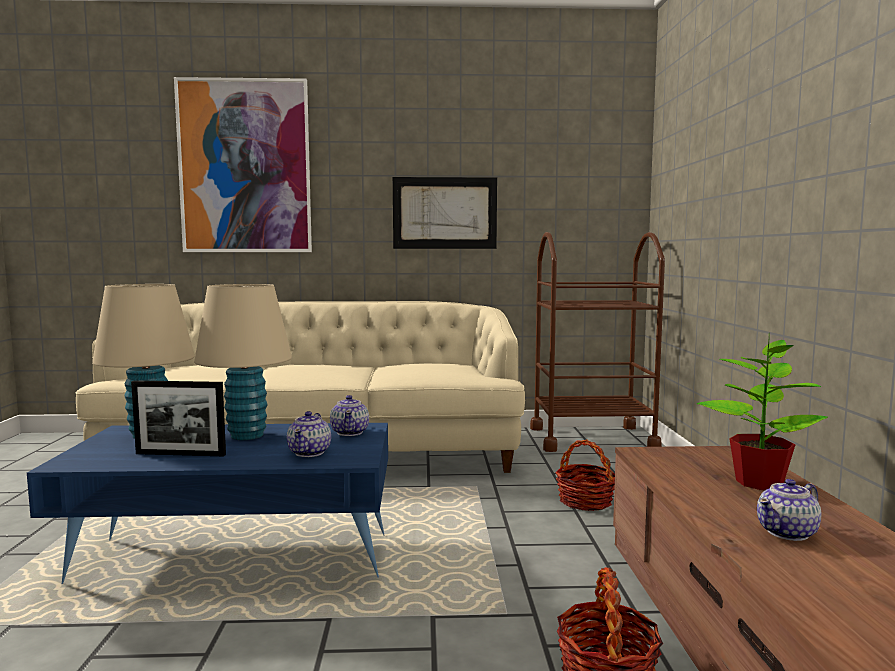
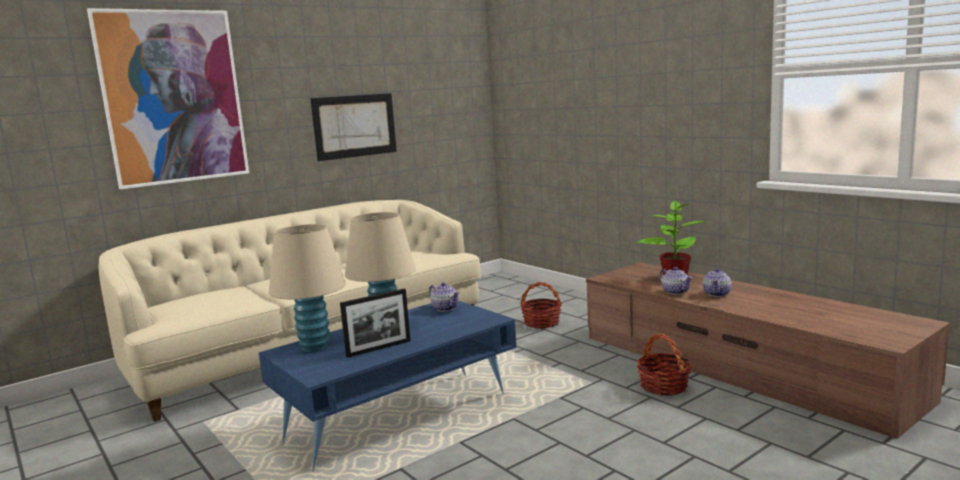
camera: 35 degrees left, 5 degrees up
(310, 452) = (455, 324): teapot -> teapot (675, 292)
(592, 438) = (485, 287): brown cart -> none

